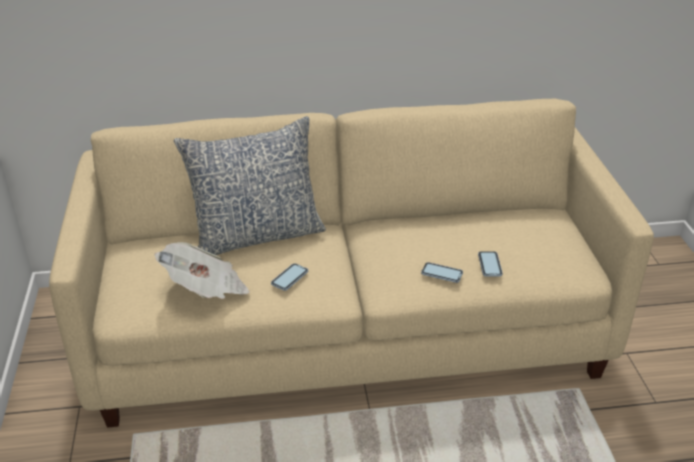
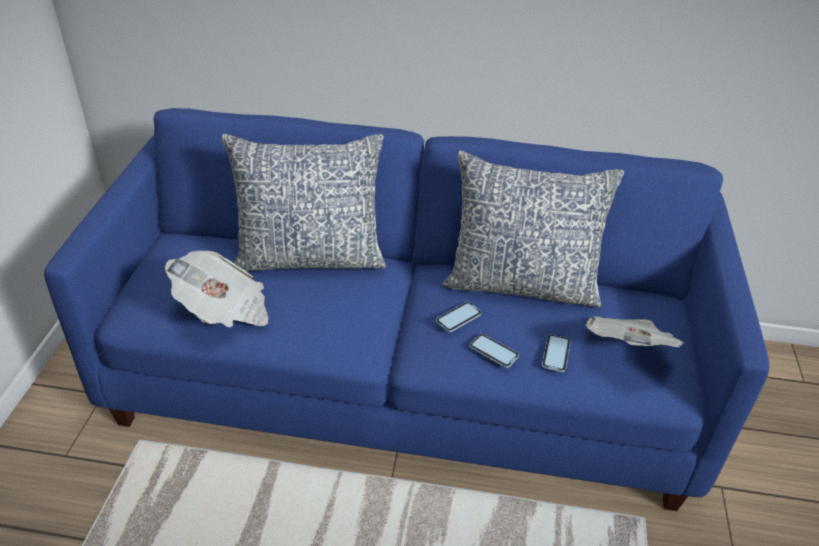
camera: 15 degrees right, 5 degrees up
(289, 278) = (319, 317): phone -> phone (458, 318)
(348, 331) = (406, 377): beige sofa -> blue sofa
(439, 221) = (521, 284): none -> pillow
(541, 250) = (628, 349): none -> newspaper

